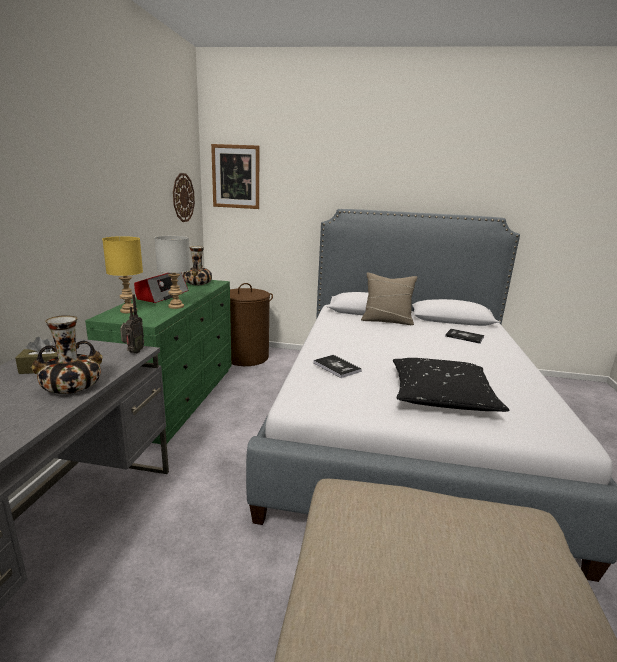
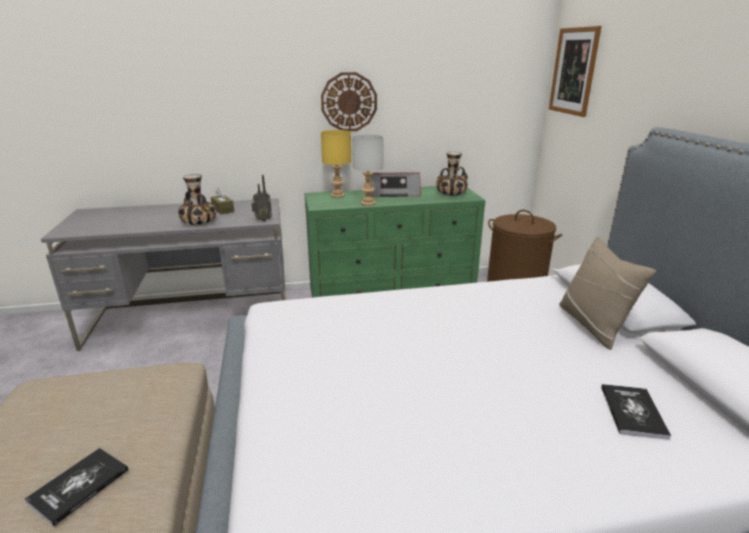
camera: 70 degrees right, 5 degrees up
(183, 197) = (494, 97): wall clock -> wall clock (349, 102)
(336, 367) = (363, 312): book -> book (79, 486)
(441, 395) = (342, 395): black pillow -> none

